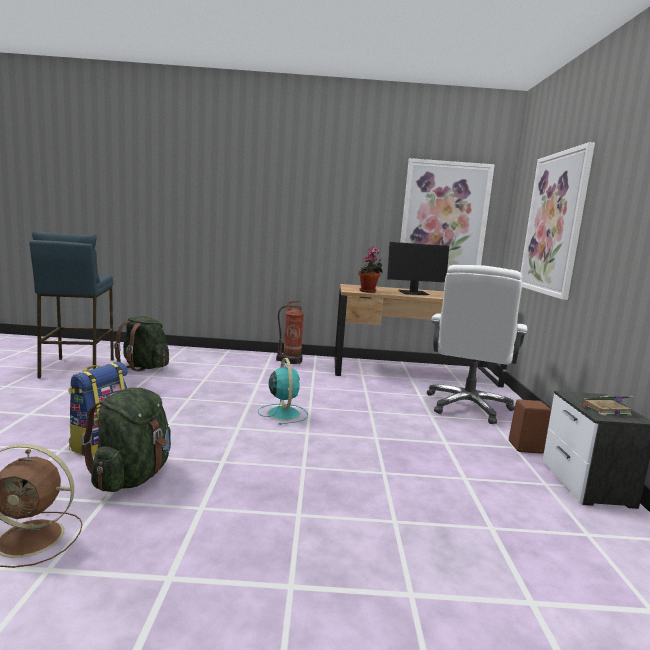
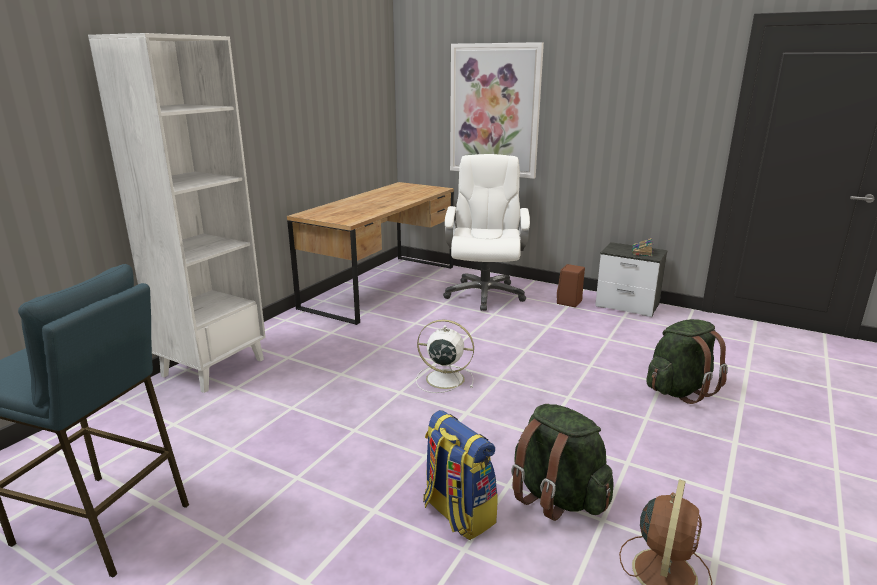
camera: 60 degrees left, 10 degrees up
(144, 367) = (180, 450): green backpack -> green backpack (679, 390)
(235, 356) = (213, 367): none -> white bookcase
(283, 413) = (443, 379): turquoise fan -> white fan
(290, 361) = (279, 336): fire extinguisher -> none
(368, 291) = (358, 216): potted plant -> none
(413, 293) = (378, 203): monitor -> none
(444, 218) = (355, 109): picture -> none
(468, 406) = (484, 294): white office chair -> white office chair turned 135 degrees counterclockwise

